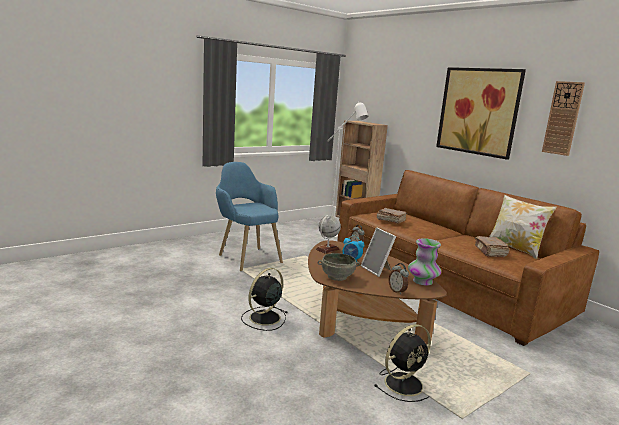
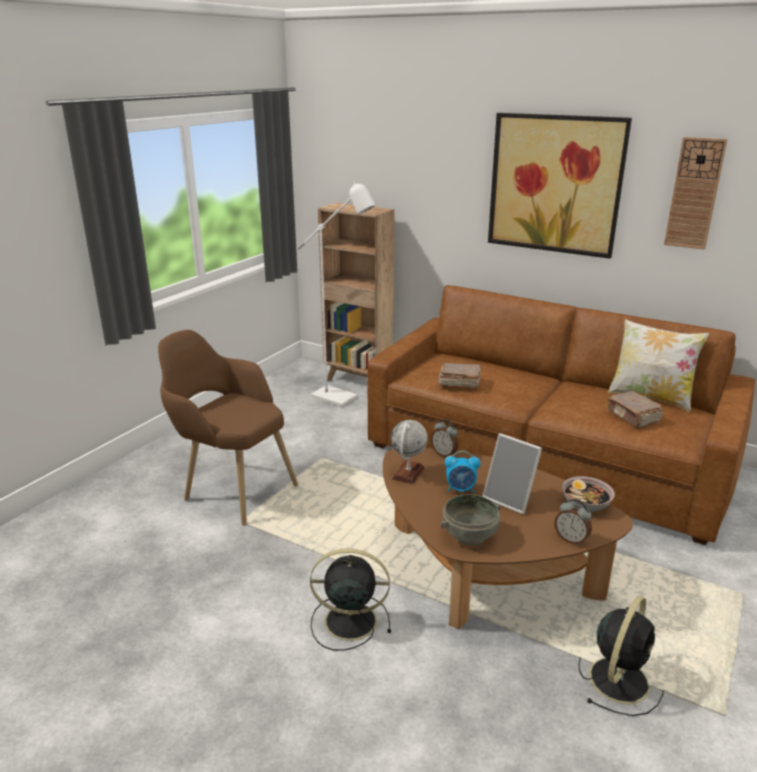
camera: 20 degrees left, 10 degrees up
(246, 256) = (231, 488): blue armchair -> brown armchair
(264, 318) = (348, 621): black fan -> black fan turned 75 degrees clockwise
(422, 282) = (585, 504): vase -> bowl

